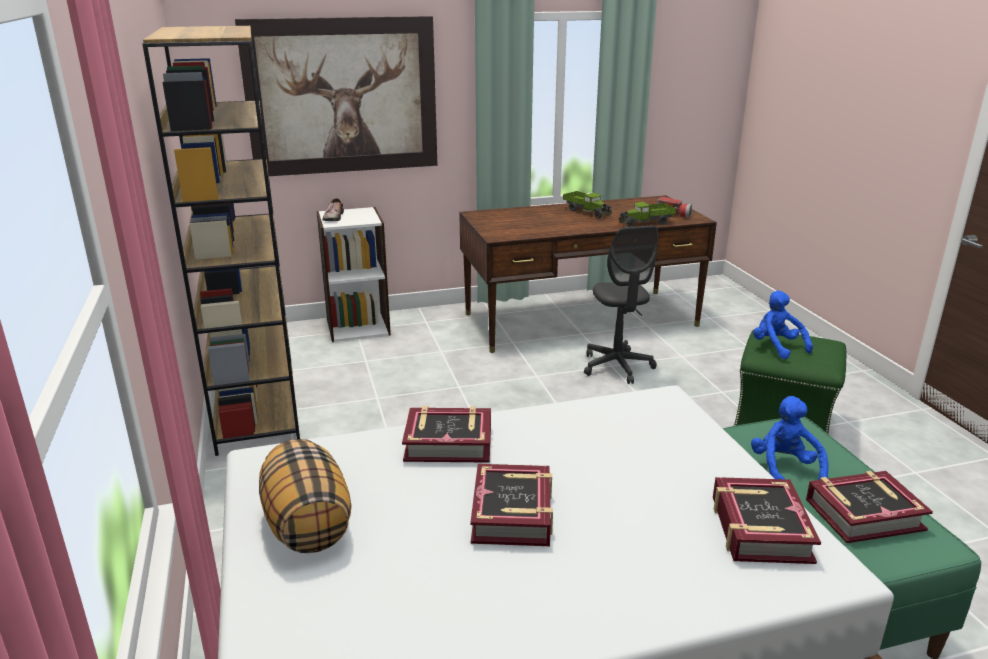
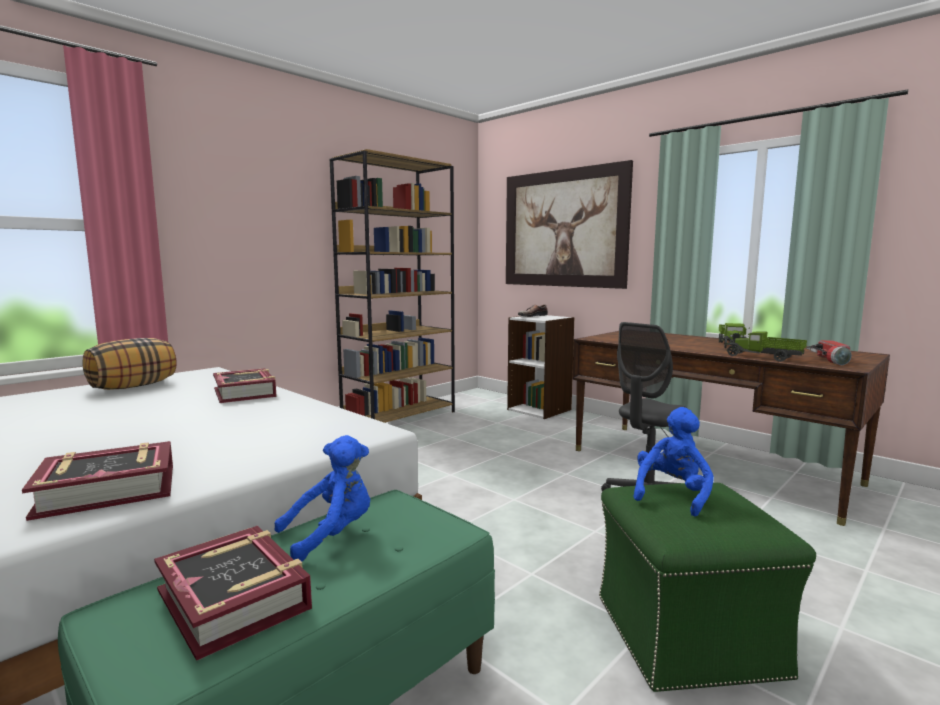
camera: 60 degrees right, 15 degrees down
(513, 513) = (144, 417): book -> none

